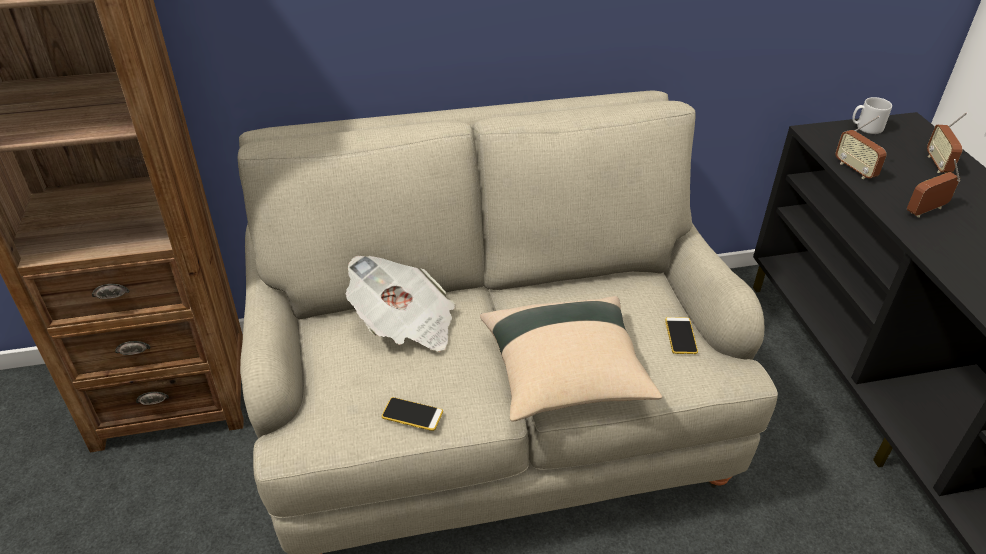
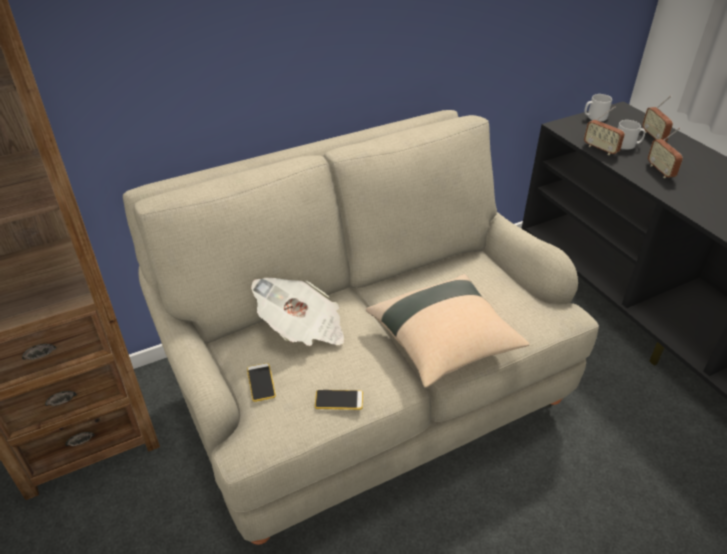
camera: 15 degrees left, 0 degrees up
(681, 336) = (516, 295): phone -> phone (261, 382)
(895, 170) = (627, 145): none -> grey mug
(926, 210) = (660, 171): radio -> radio turned 60 degrees counterclockwise

